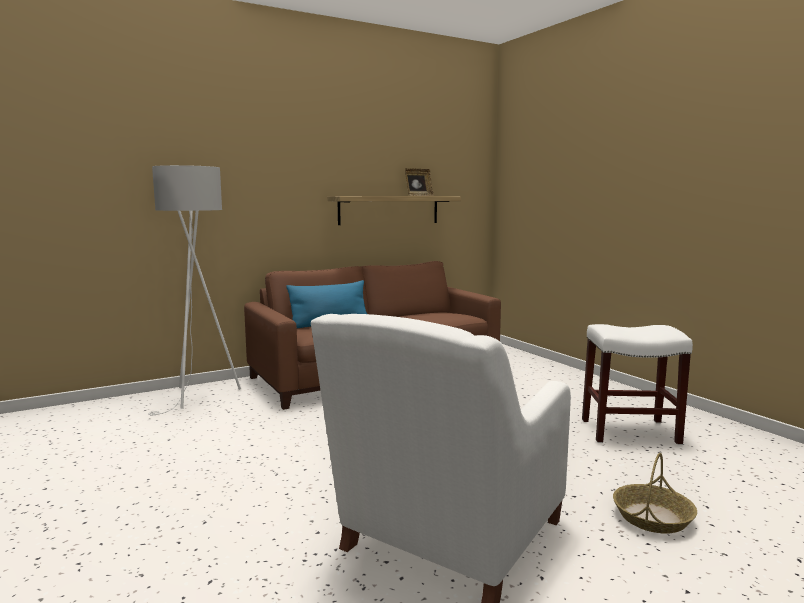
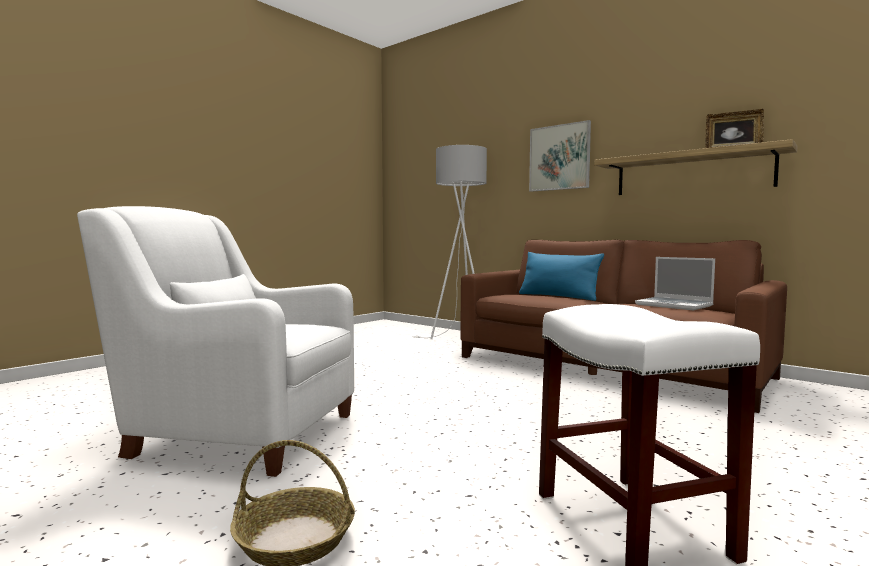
camera: 70 degrees right, 5 degrees down
(280, 185) = (559, 157): none -> picture
(432, 314) = (675, 305): none -> laptop

